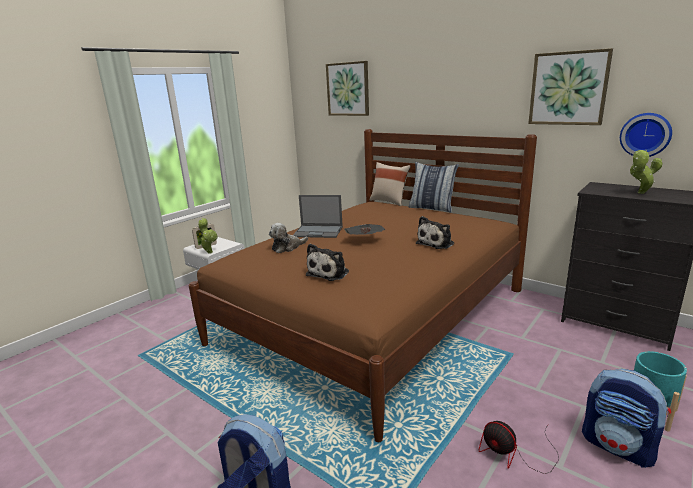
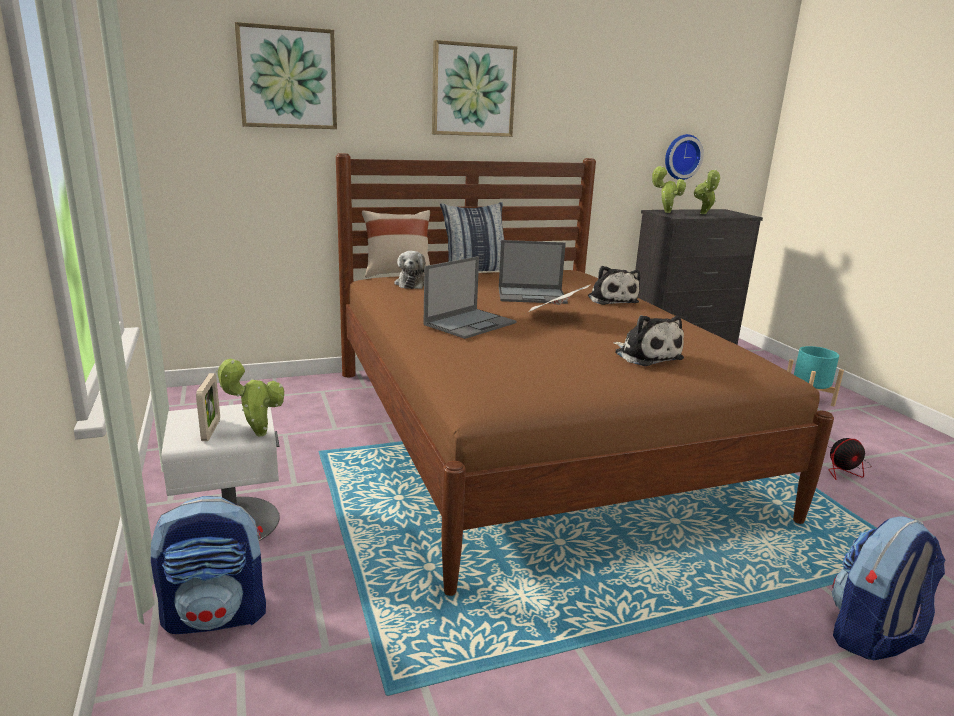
camera: 60 degrees left, 0 degrees up
(287, 247) = (508, 351): plush toy -> plush toy (411, 284)
(398, 228) = (532, 296): none -> laptop
(568, 88) = (619, 104): picture -> picture (473, 90)
(603, 186) = (665, 212): none -> potted plant
(618, 446) = (846, 428): backpack -> backpack (217, 615)

